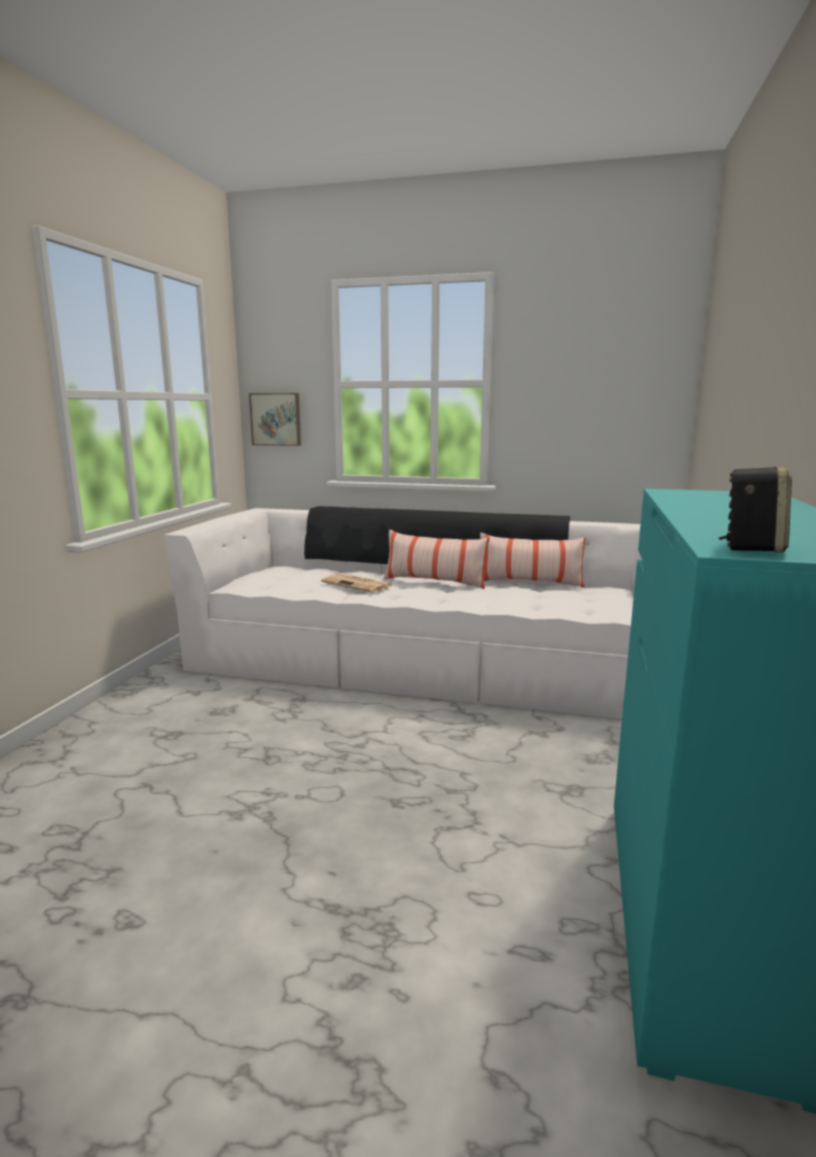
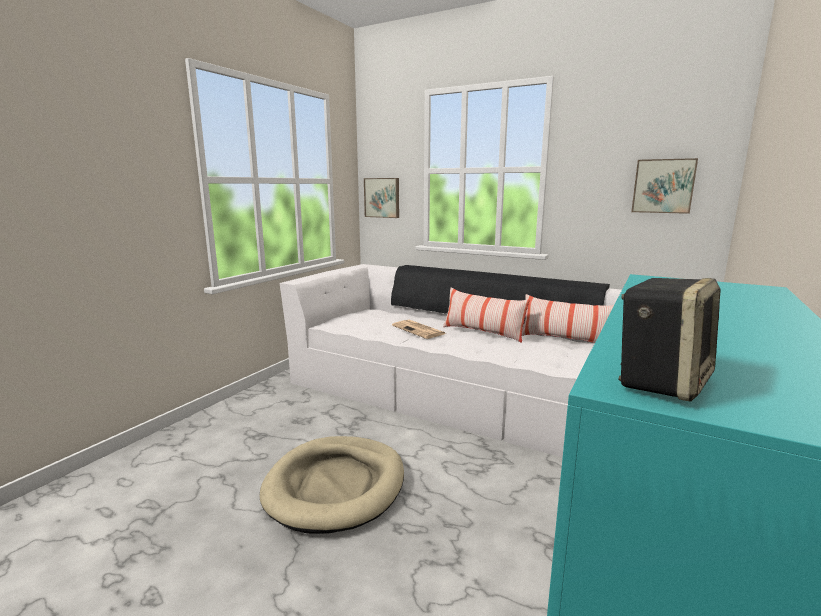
camera: 15 degrees right, 0 degrees up
(303, 774) = (336, 486): none -> beige dog bed
(619, 403) = (663, 186): none -> picture

